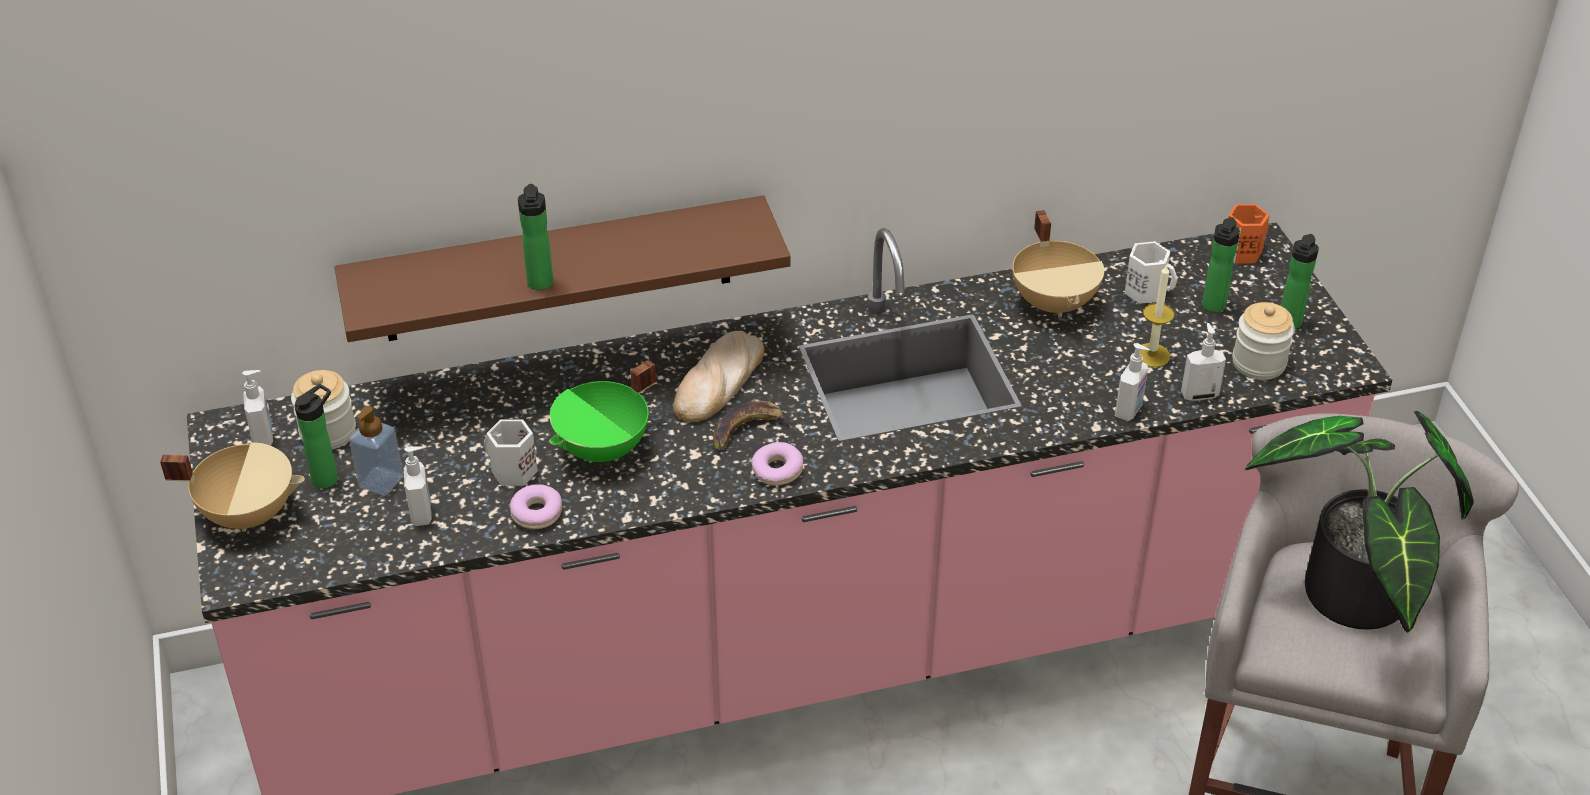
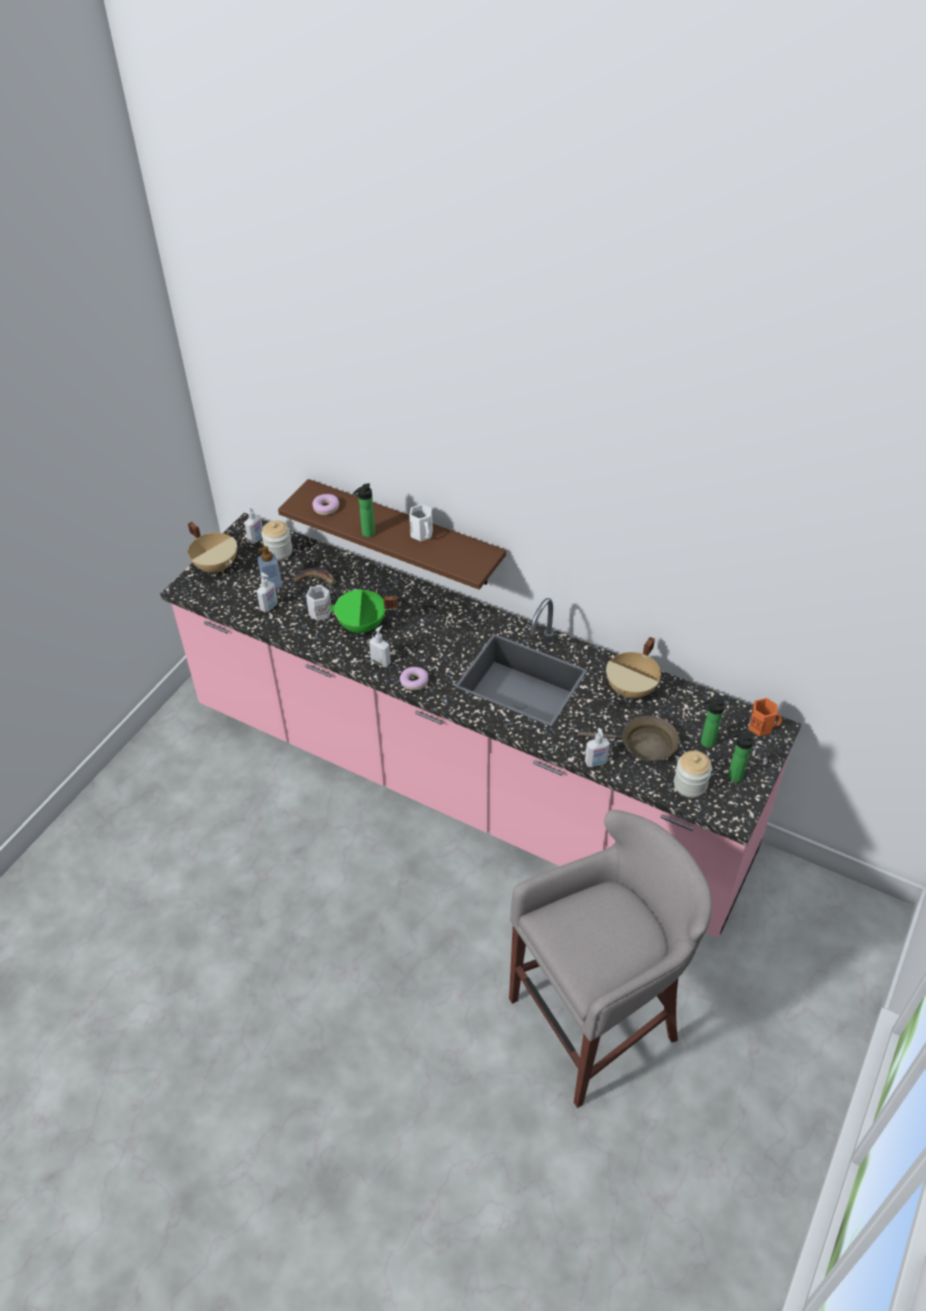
camera: 45 degrees right, 5 degrees up
(328, 477) = (257, 570): bottle -> none
(537, 513) = (307, 635): donut -> donut (326, 508)
(719, 382) = (441, 628): bread -> none
(748, 430) = (425, 656): banana -> banana (315, 581)
(1146, 290) = (684, 713): white mug -> white mug (422, 533)
(1152, 355) = (643, 745): candle -> brown frying pan
(1199, 394) = (639, 778): soap dispenser -> soap dispenser (381, 661)
(1350, 602) = (606, 929): potted plant -> none

